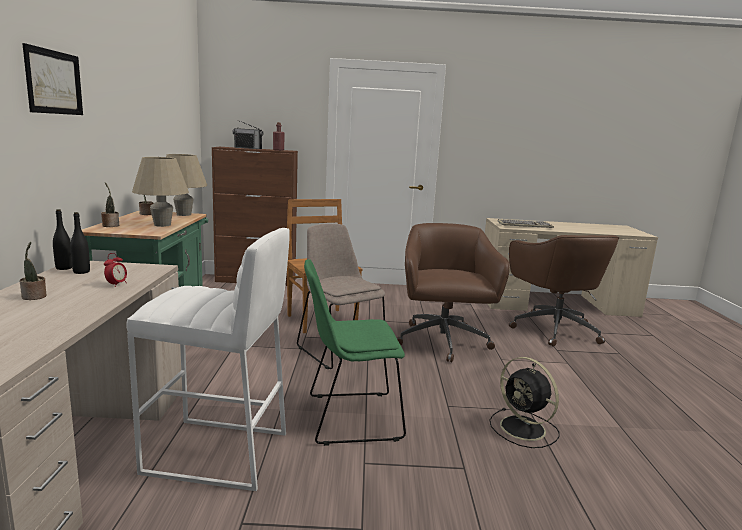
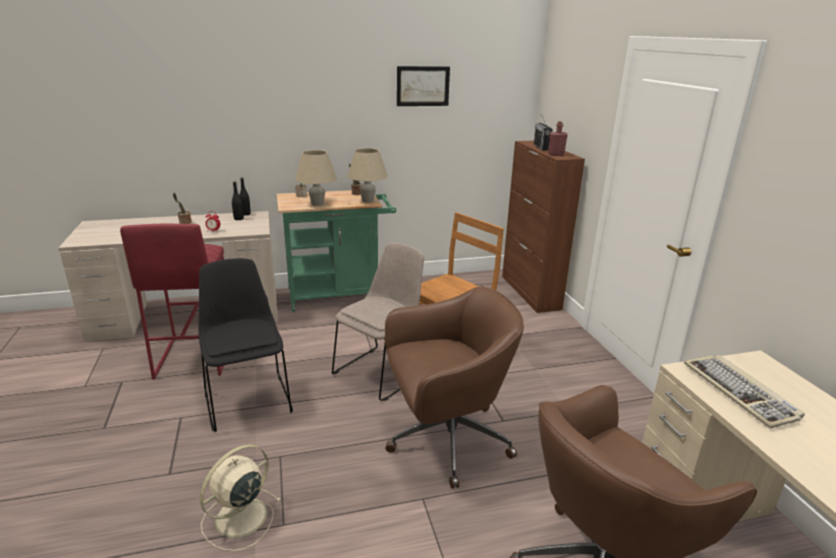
camera: 75 degrees right, 10 degrees up
(54, 82) = (267, 94): picture -> picture (423, 86)
(217, 453) = (194, 356): white stool -> red stool
(349, 417) = (247, 399): green chair -> black chair
(524, 429) = (239, 518): black fan -> beige fan

